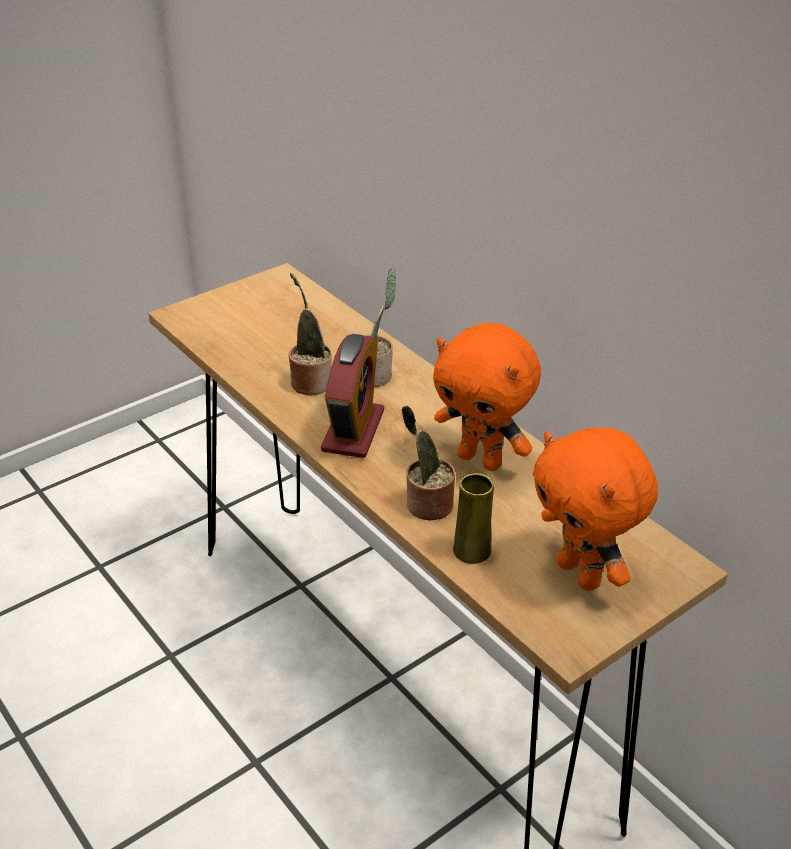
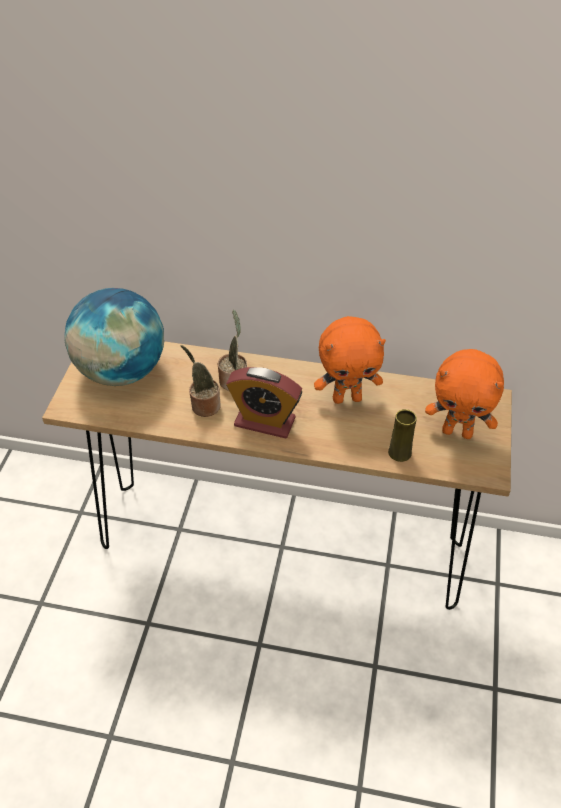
camera: 40 degrees left, 10 degrees up
(271, 311) = (122, 371): none -> globe
(353, 431) = (264, 422): alarm clock -> alarm clock turned 135 degrees clockwise
(426, 505) = (351, 442): potted plant -> none

